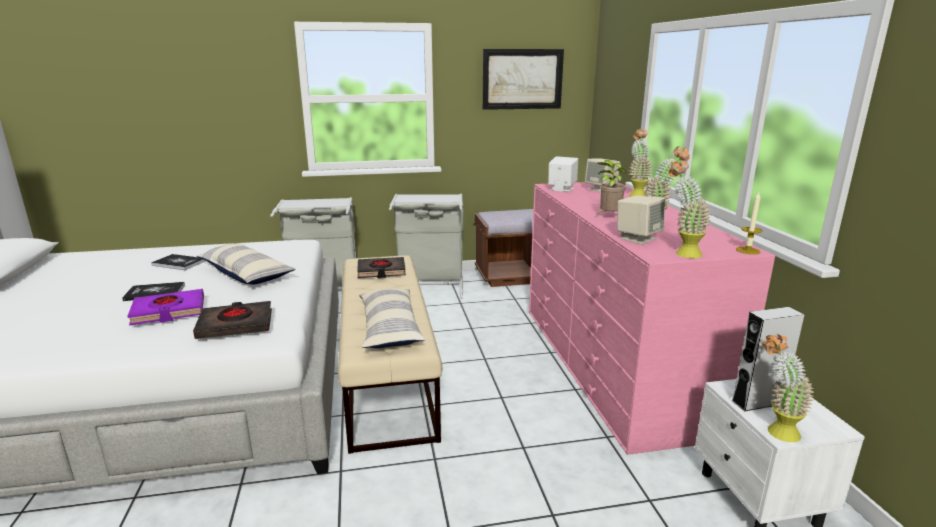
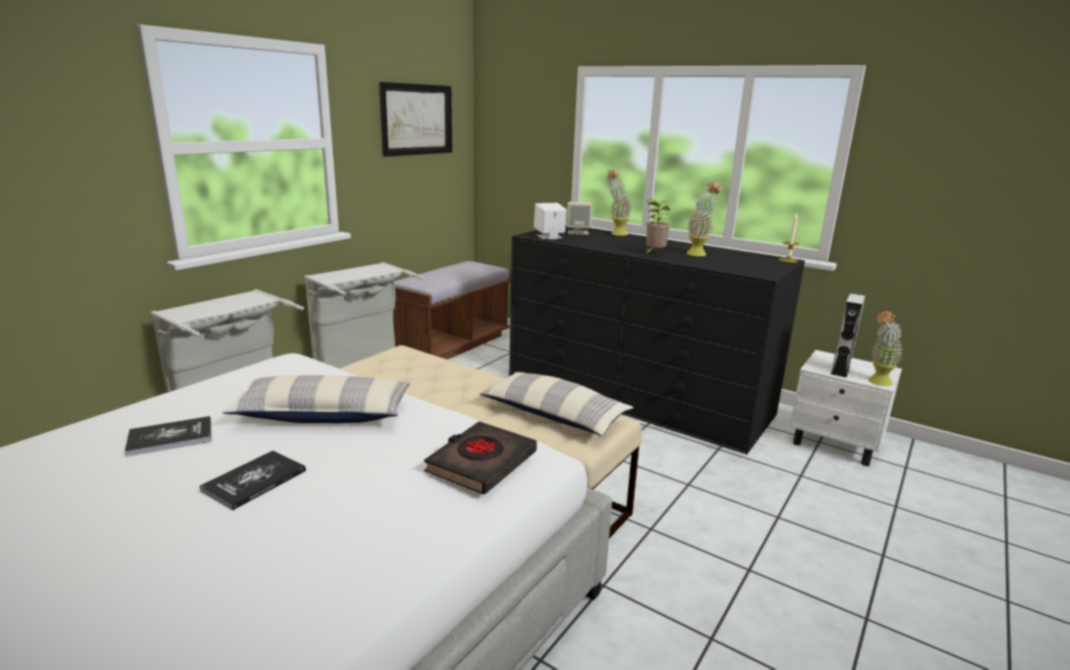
camera: 45 degrees left, 0 degrees up
(168, 311) = (355, 488): purple book -> none
(381, 271) = (415, 368): black book -> none
(612, 364) = (636, 395): pink dresser -> black dresser
(637, 238) = (718, 265): beige speaker -> none
(681, 253) = (768, 270): potted plant -> none

